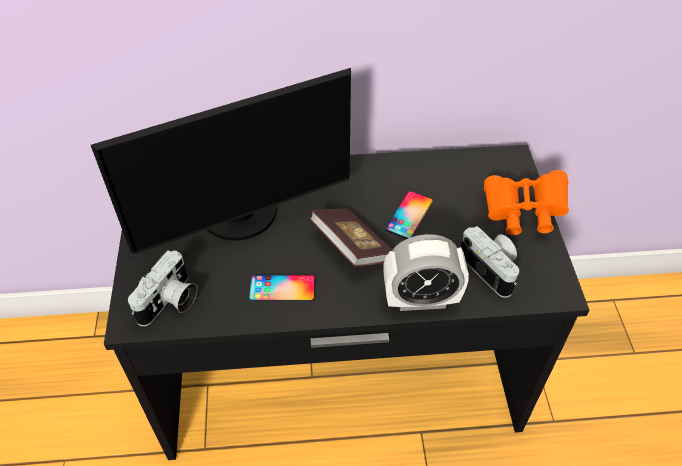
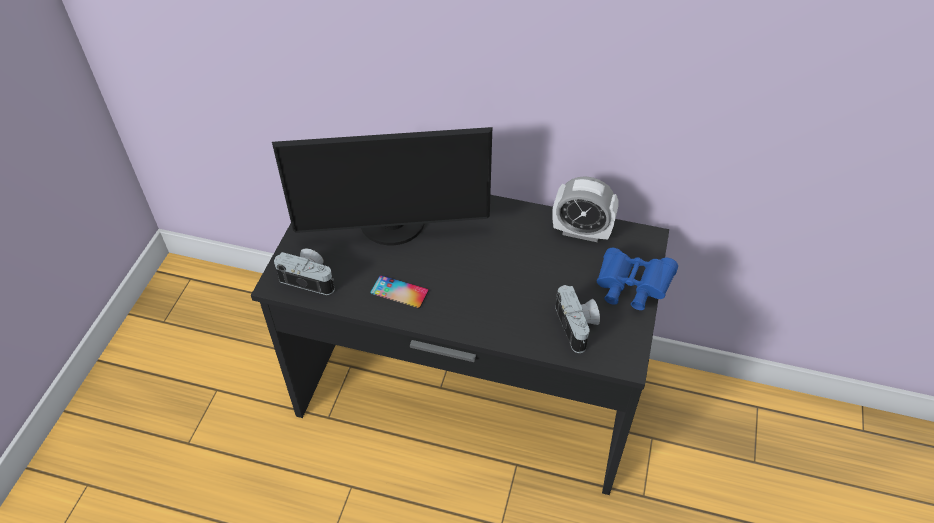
camera: 20 degrees right, 0 degrees up
(170, 302) = (310, 278): camera -> camera turned 120 degrees counterclockwise
(351, 247) = (469, 275): book -> none
(409, 215) = (530, 262): phone -> none
(421, 300) = (505, 333): alarm clock -> alarm clock (581, 232)
(522, 213) = (631, 288): orange binoculars -> blue binoculars

